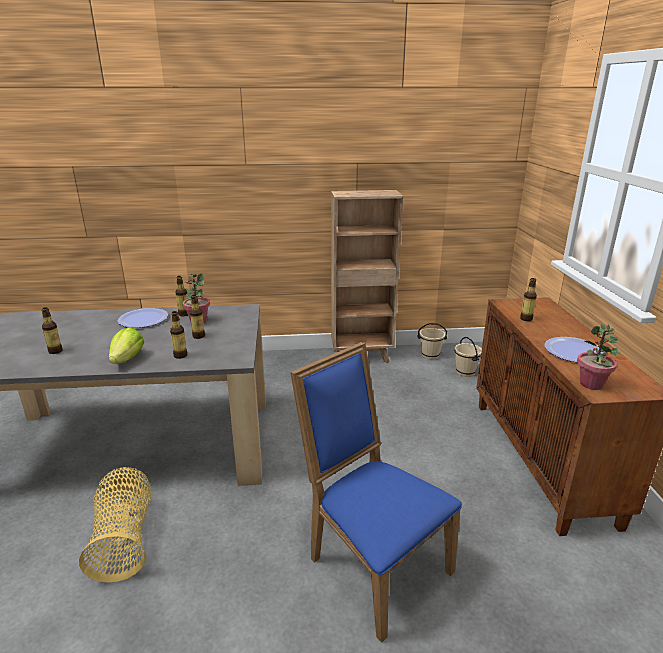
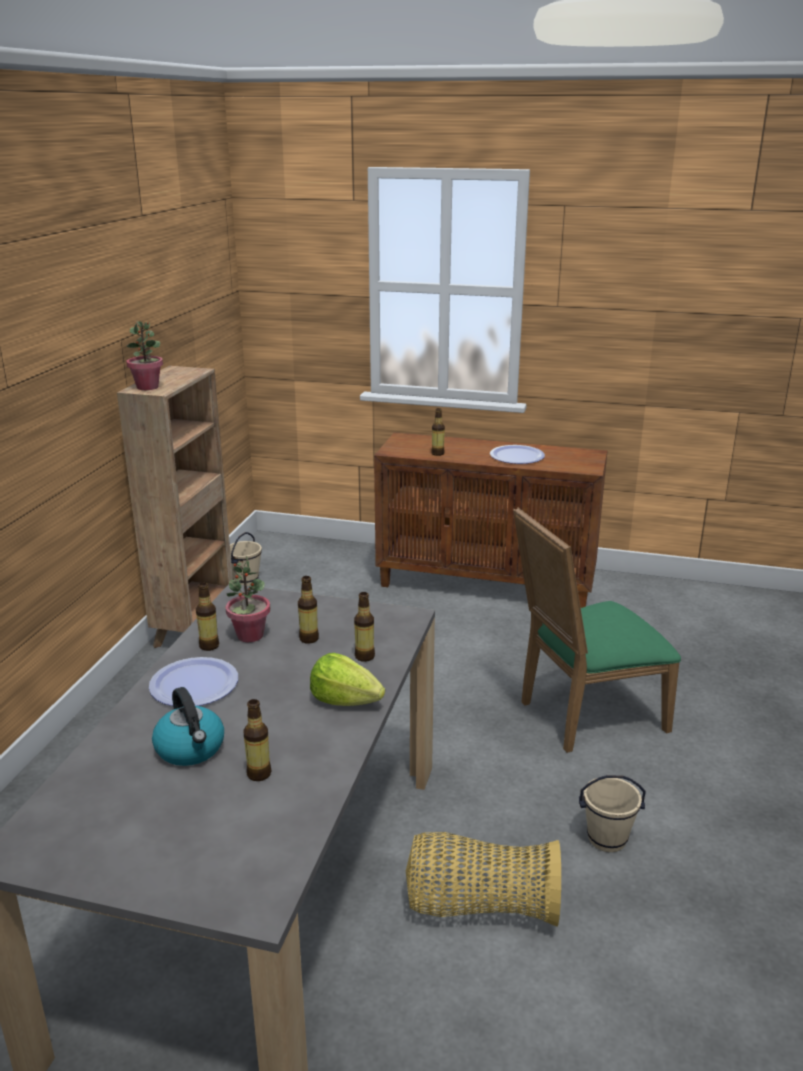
camera: 70 degrees left, 0 degrees up
(81, 331) = (191, 749): none -> kettle
(372, 563) = (584, 715): blue chair -> green chair
(465, 372) = (306, 572): beige bucket -> beige bucket (607, 839)
(591, 384) = (575, 467): potted plant -> potted plant (148, 387)

